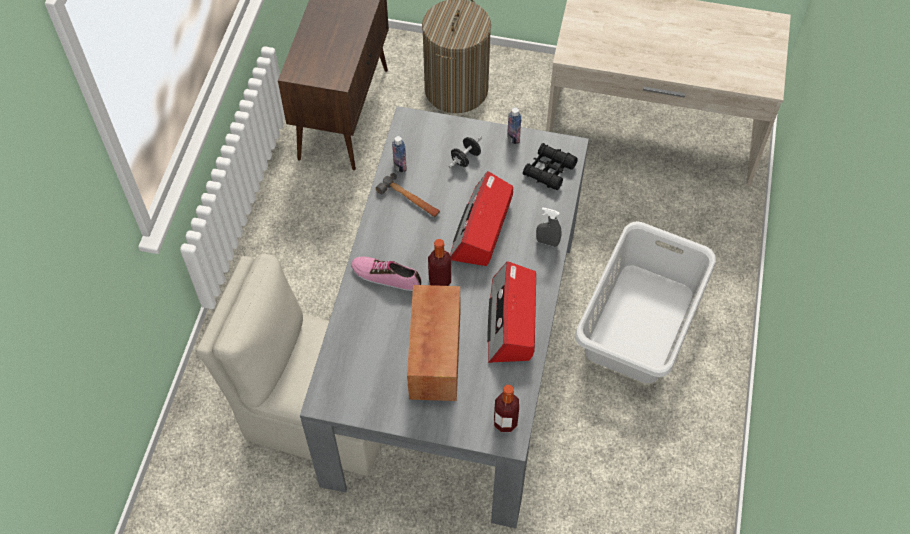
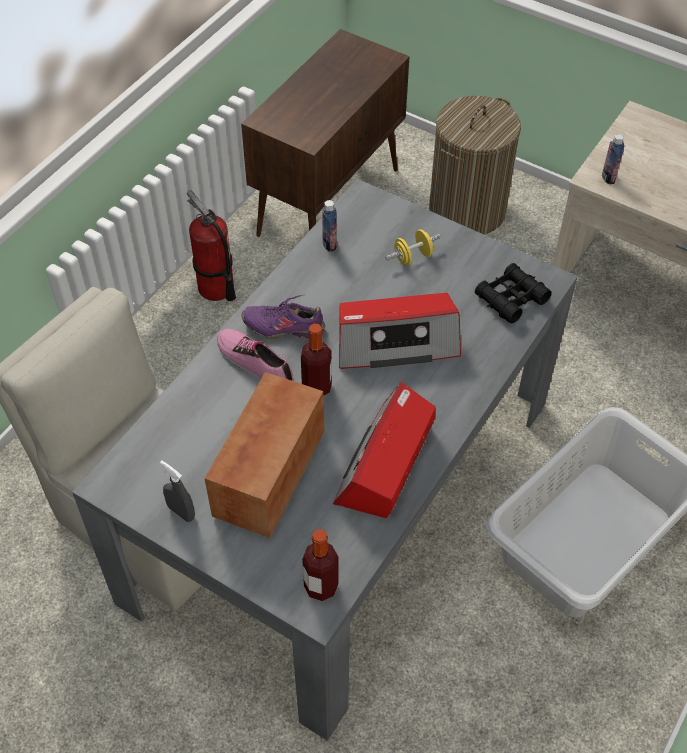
camera: 20 degrees right, 5 degrees down
(284, 214) = (216, 288): none -> fire extinguisher
(395, 242) = (284, 326): none -> purple shoe
(409, 200) = (323, 284): hammer -> none
(465, 158) = (412, 257): black dumbbell -> yellow dumbbell
(481, 228) = (396, 341): radio -> radio turned 135 degrees counterclockwise
(513, 138) = (481, 250): bottle -> bottle (608, 177)
(547, 242) = (472, 381): grey spray bottle -> grey spray bottle (181, 512)

